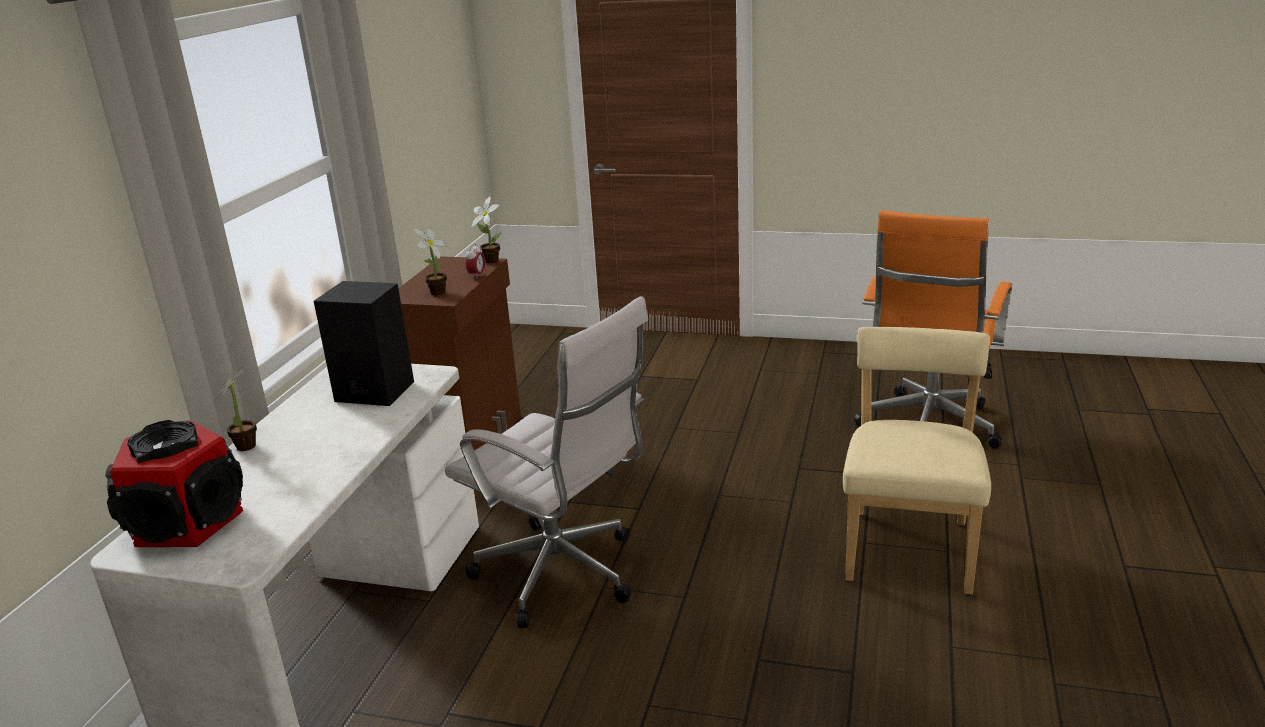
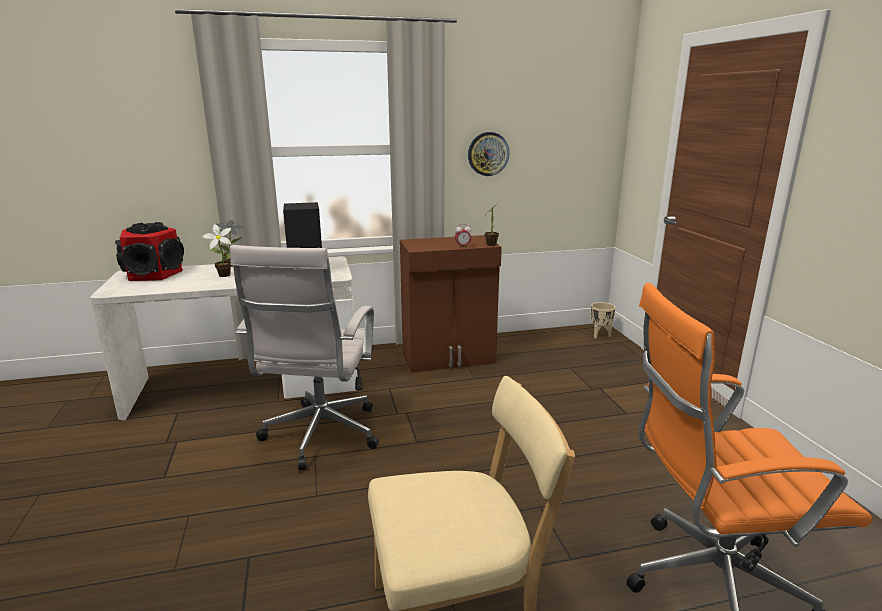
camera: 60 degrees right, 5 degrees down
(393, 142) = (488, 154): none -> wall clock
(436, 293) = (423, 245): potted plant -> potted plant (222, 275)
(533, 337) = (600, 335): none -> beige planter

